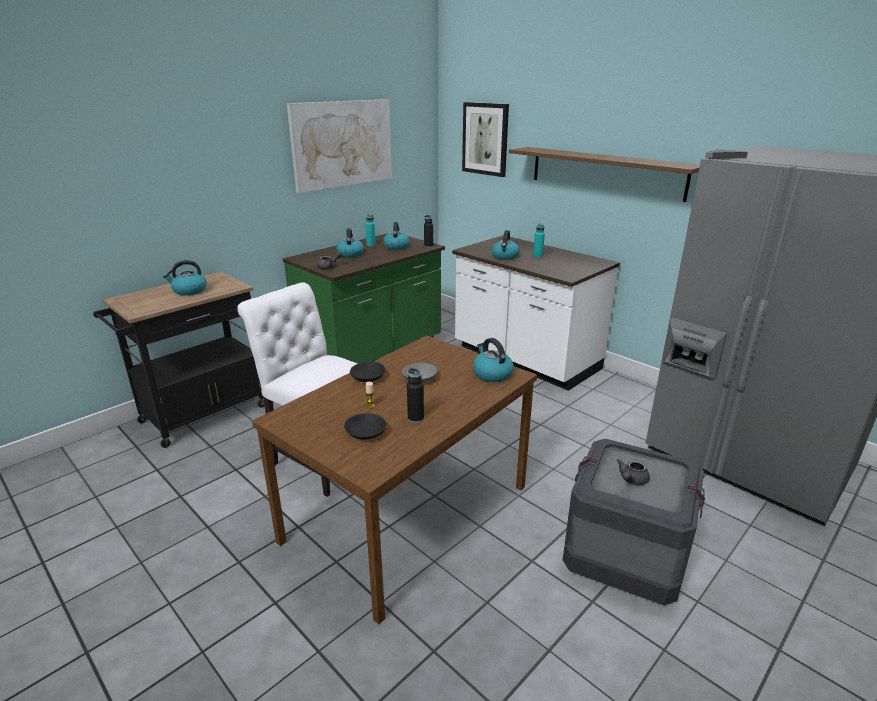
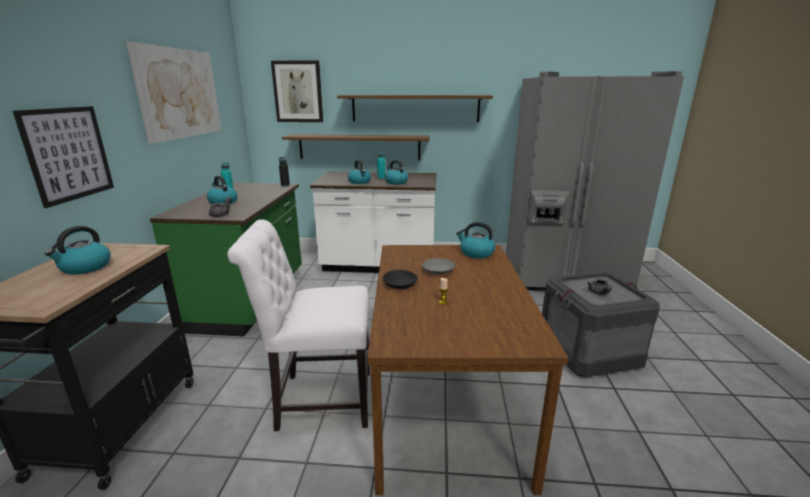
camera: 40 degrees left, 5 degrees down
(215, 201) = (68, 154): none -> picture
(366, 433) = (480, 321): black bowl -> none
(396, 247) = (256, 190): kettle -> kettle (396, 182)
(415, 418) = (490, 296): black bottle -> none
(537, 212) = (359, 147): none -> shelf

